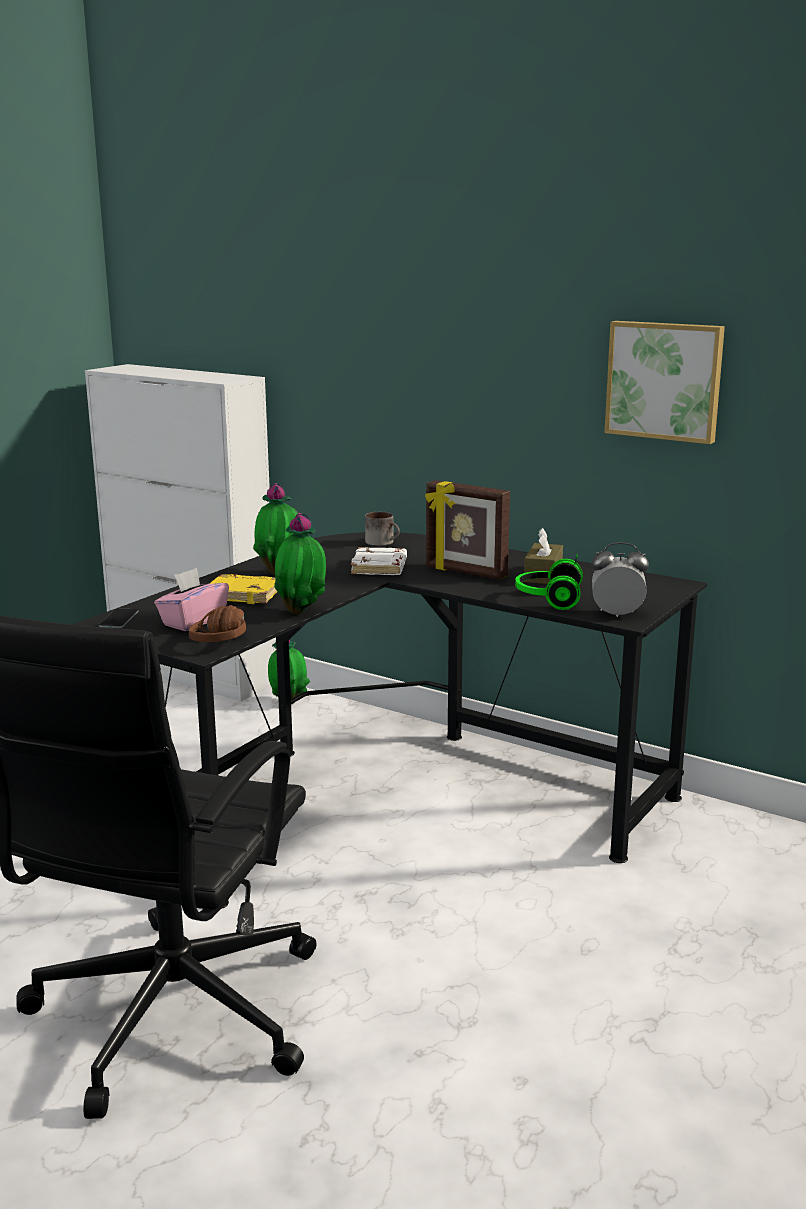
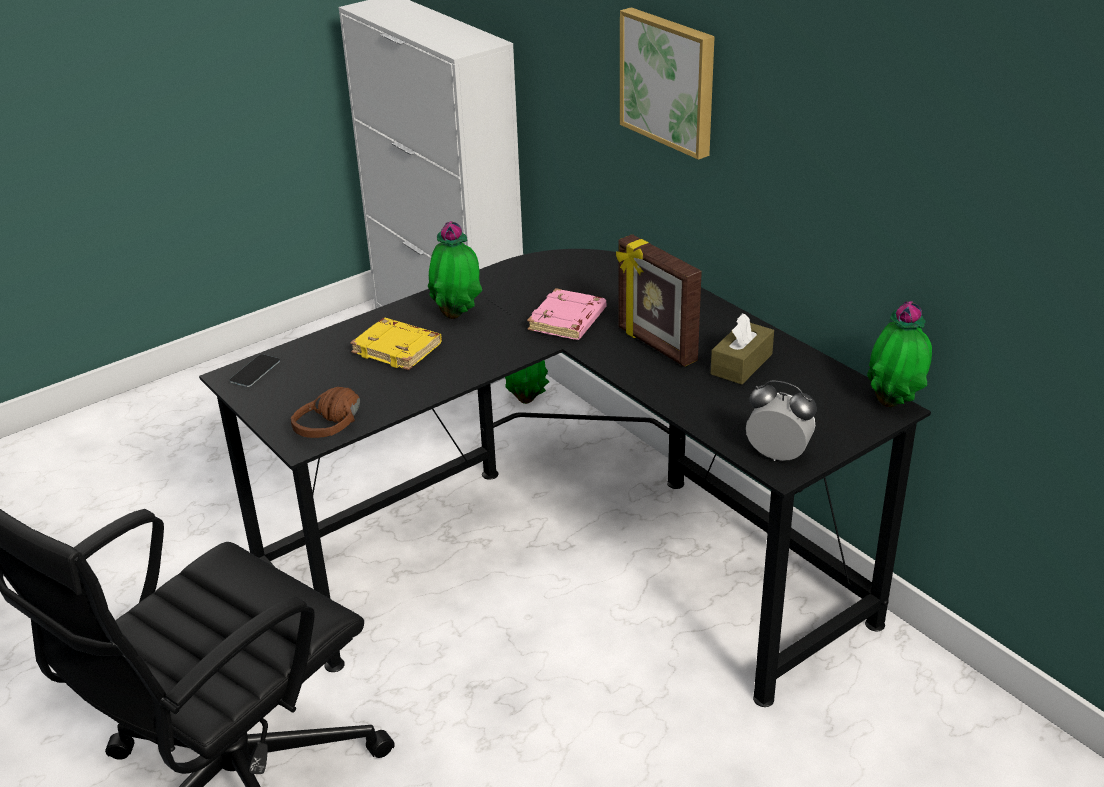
camera: 20 degrees right, 15 degrees up
(193, 621) = (322, 388): pink tissue box -> none
(302, 612) = (438, 390): potted plant -> potted plant (894, 403)
(380, 567) = (568, 321): white book -> pink book
(383, 542) = (601, 272): mug -> none
(547, 599) = (716, 412): headphones -> none
(664, 380) = (908, 161): picture -> picture (670, 81)

